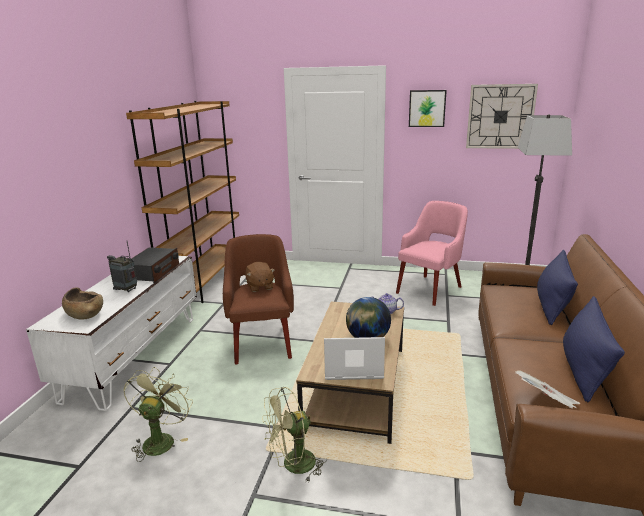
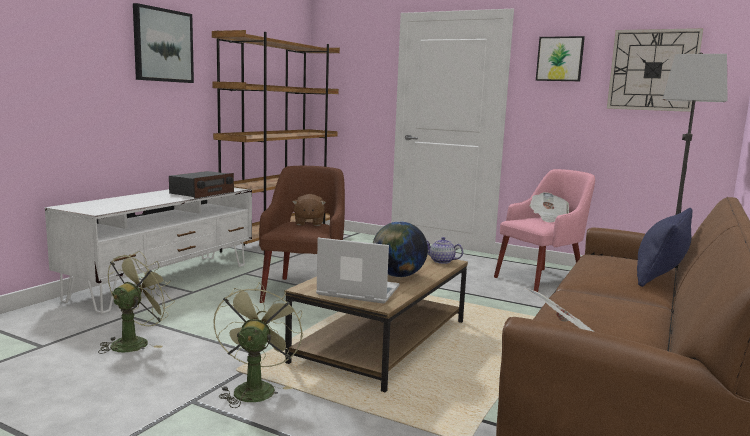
camera: 15 degrees right, 10 degrees down
(85, 313) = (107, 205): brown bowl -> none
(88, 139) = (163, 45): none -> picture
(126, 290) = (162, 199): radio -> none
(293, 466) = (255, 388): green fan -> green fan turned 105 degrees clockwise
(433, 242) = (548, 218): none -> newspaper
(583, 369) = (651, 322): blue pillow -> none

